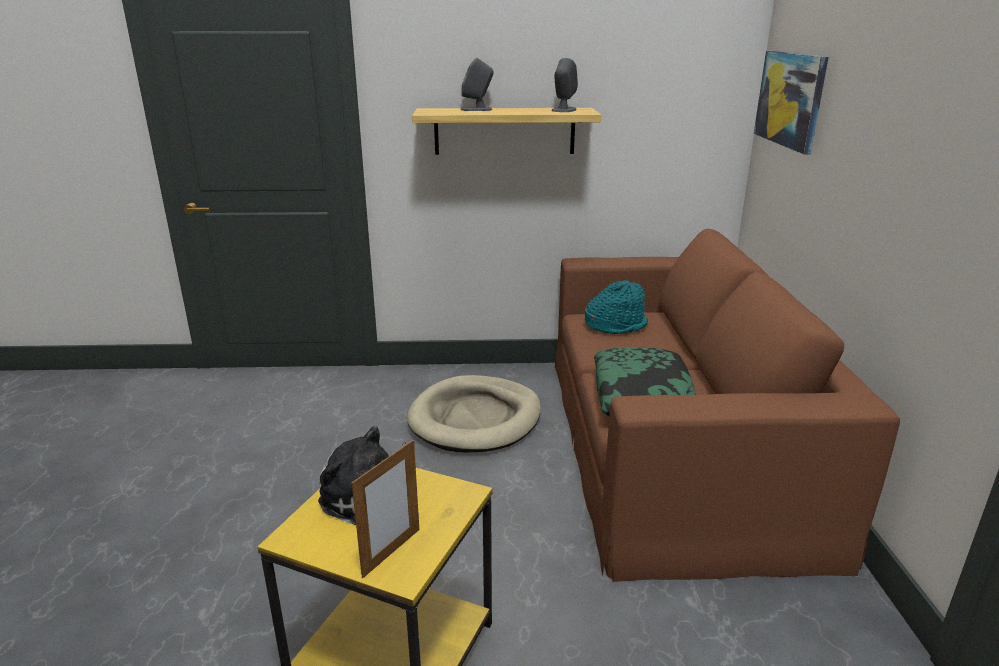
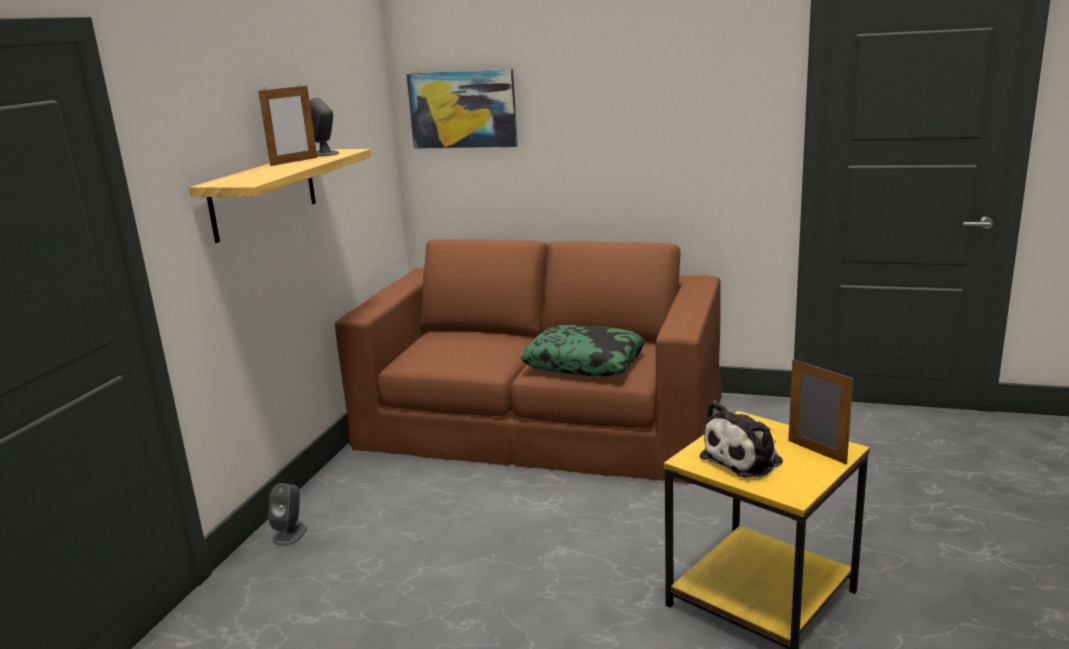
camera: 70 degrees left, 5 degrees down
(475, 419) = (418, 512): beige dog bed -> none
(477, 109) = (258, 171): grey speaker -> grey speaker (290, 534)
(524, 109) = (294, 161): none -> picture frame
(615, 325) = (444, 350): turquoise hat -> none

